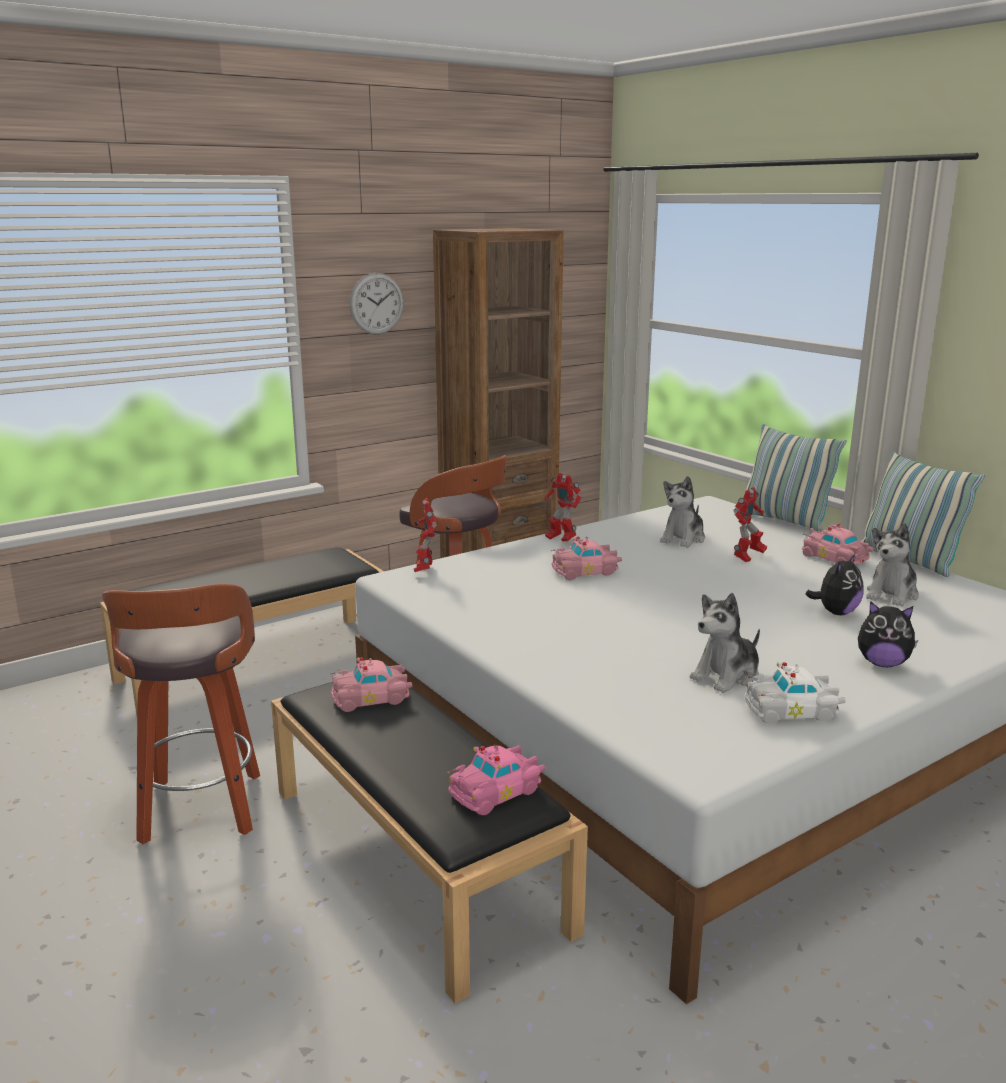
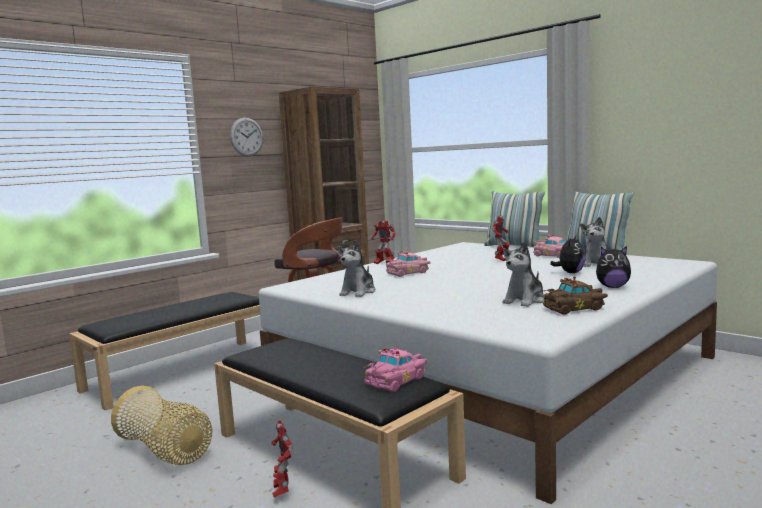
camera: 10 degrees left, 10 degrees down
(201, 811) = (166, 452): stool -> basket
(373, 698) = (289, 350): pink toy car -> none
(424, 570) = (303, 282): toy robot -> toy robot (282, 491)
(683, 539) = (459, 257): plush toy -> plush toy (358, 292)
(793, 711) = (575, 308): white toy car -> brown toy car

